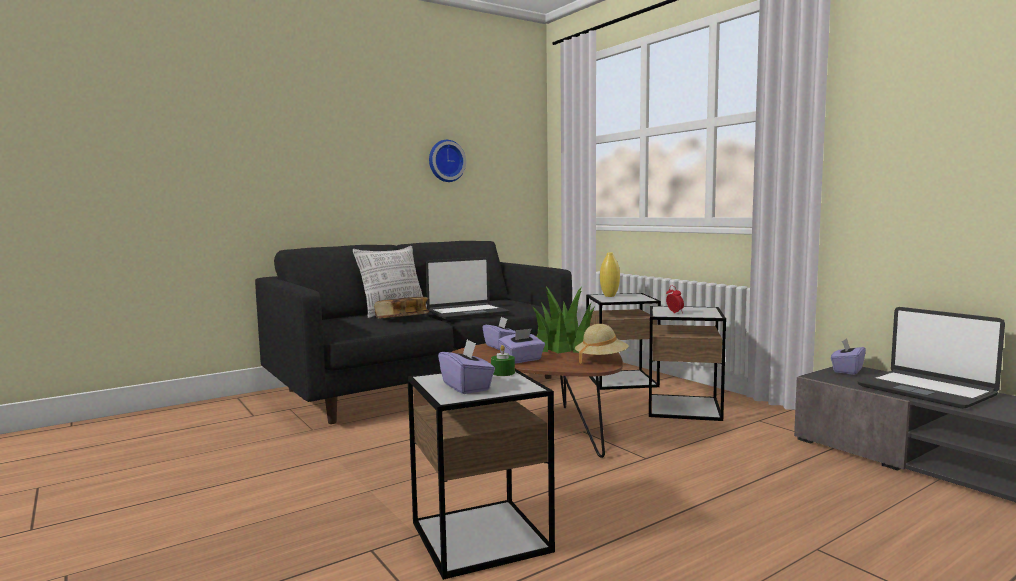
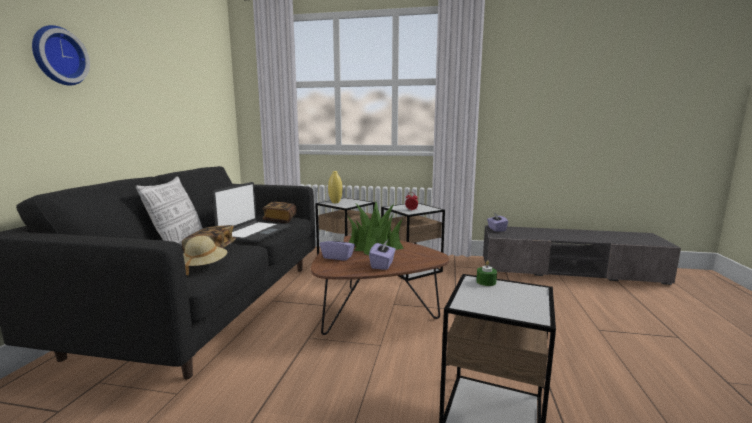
camera: 45 degrees left, 5 degrees up
(445, 161) = (169, 92): wall clock -> wall clock (57, 56)
(467, 387) = (510, 303): purple tissue box -> none
(520, 307) = (280, 220): none -> book
(601, 360) = (424, 252): beige hat -> beige hat (203, 267)
(926, 390) = (542, 233): laptop -> none

